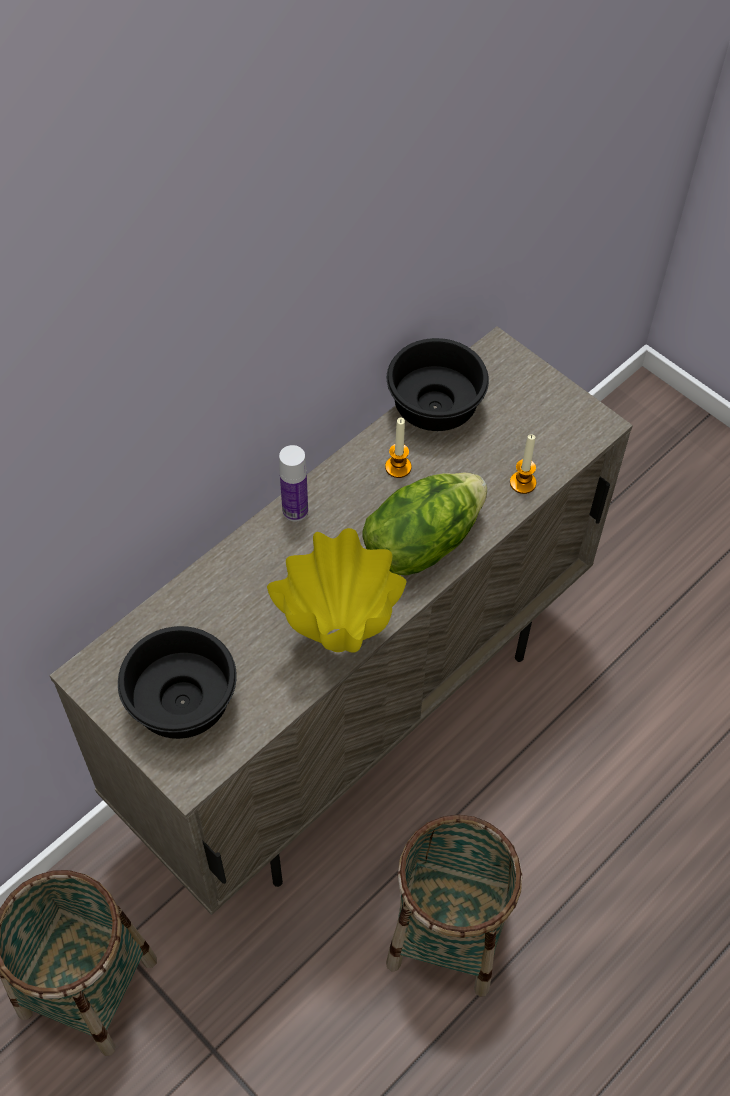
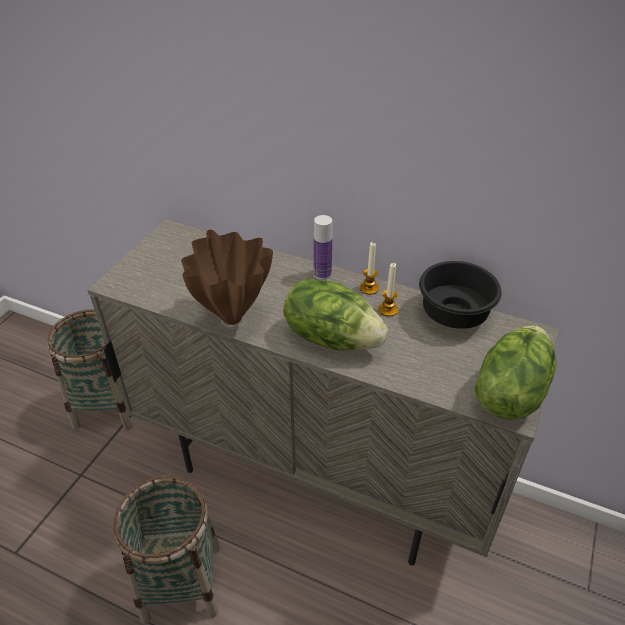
camera: 70 degrees right, 15 degrees down
(185, 704) = (161, 269): black bowl -> none
(340, 640) = (232, 319): yellow vase -> brown vase
(522, 483) = (420, 379): candle -> candle (369, 288)
(570, 415) = (508, 392): none -> lettuce

